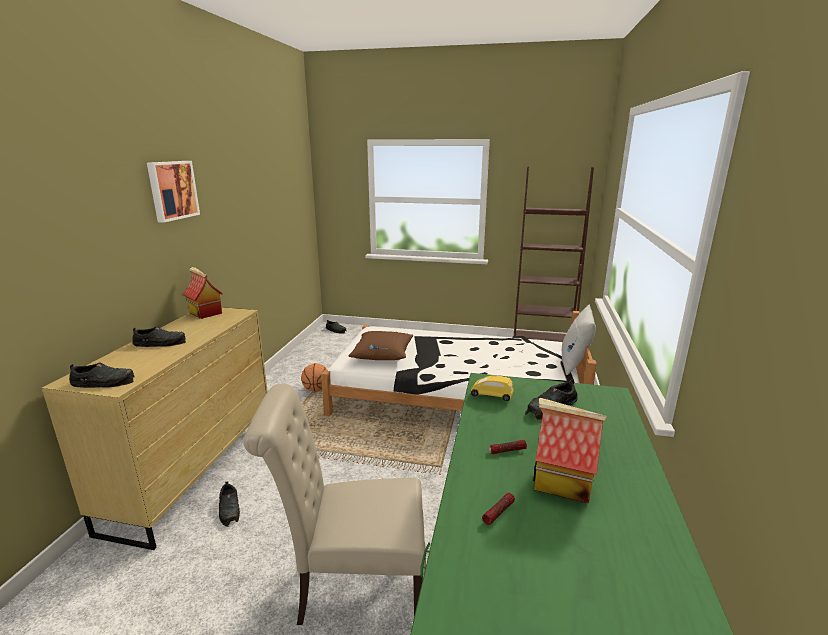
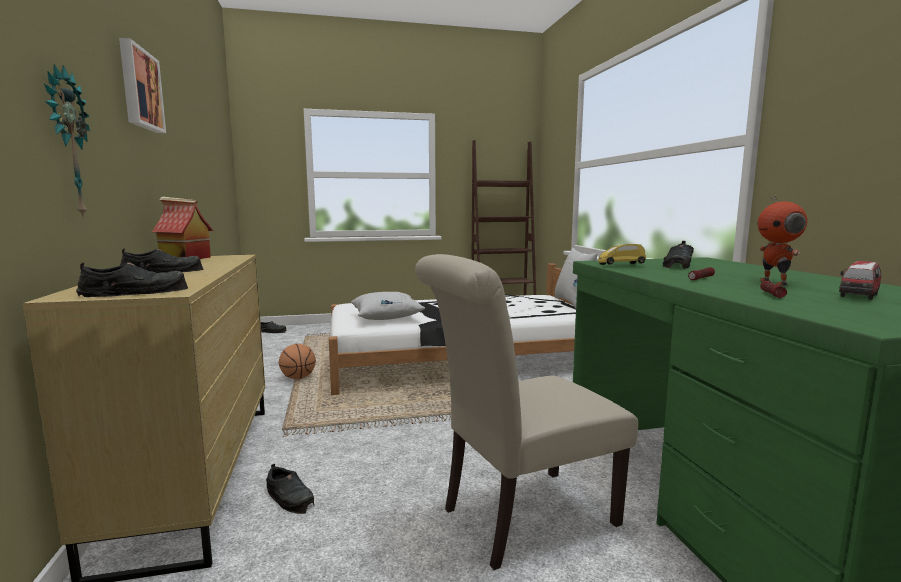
camera: 25 degrees left, 10 degrees down
(86, 268) = (66, 143): none -> wall clock
(382, 355) = (386, 317): brown pillow -> grey pillow
(561, 482) = (775, 282): toy house -> toy robot
(579, 545) = (859, 296): none -> toy car

